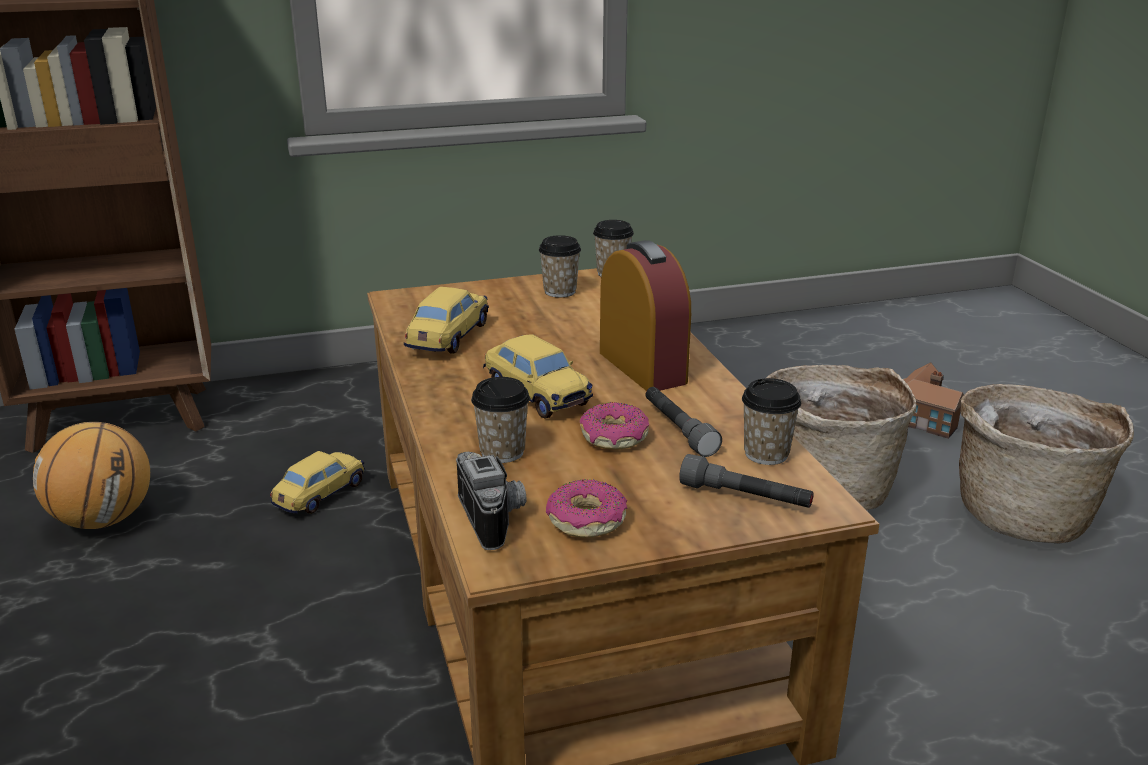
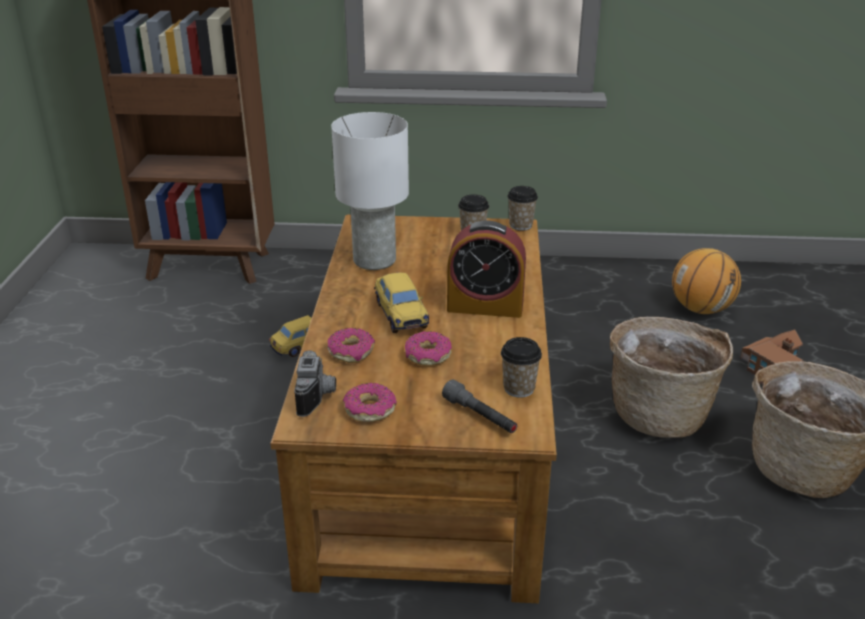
camera: 20 degrees right, 5 degrees up
(104, 519) = (171, 335): basketball -> basketball (701, 309)
(448, 338) = (373, 260): toy car -> white table lamp
(502, 452) = (351, 352): cup -> donut
(642, 367) = (485, 306): alarm clock -> alarm clock turned 105 degrees clockwise
(678, 430) = (473, 359): grey flashlight -> none

